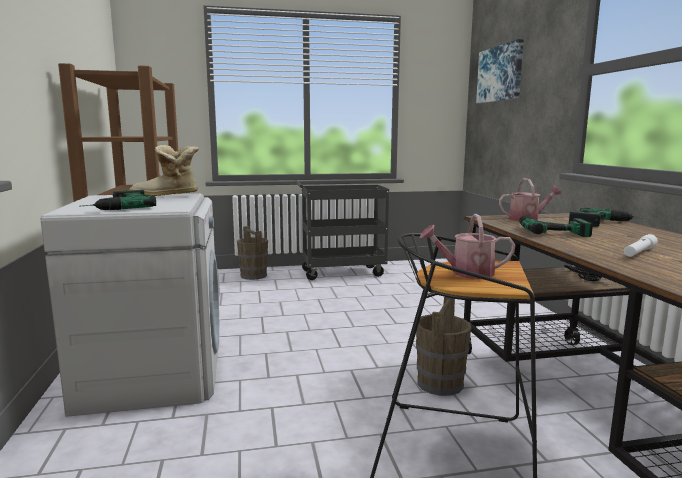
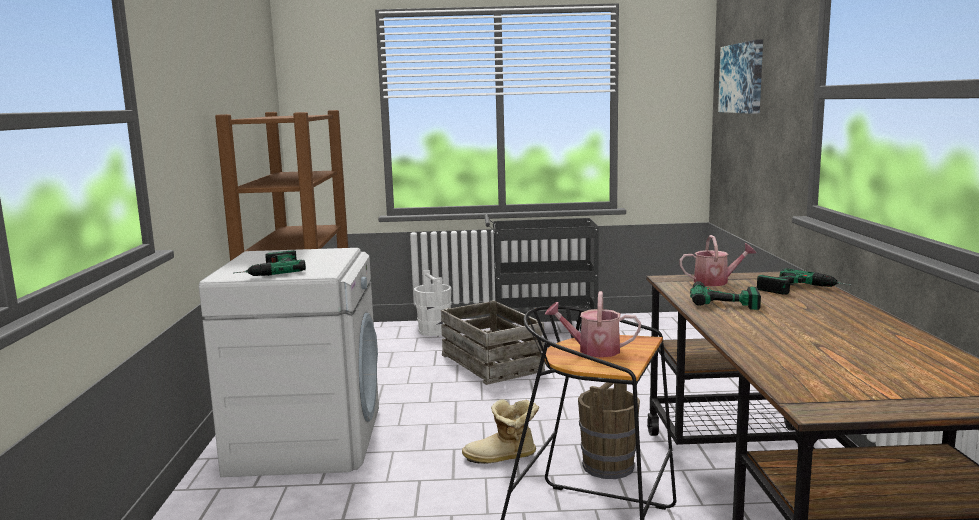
camera: 10 degrees right, 0 degrees up
(167, 196) = (321, 253): boot -> boot (502, 458)
(253, 276) = (434, 331): brown bucket -> white bucket
(309, 299) = (492, 363): none -> crate
(639, 252) = (785, 332): white flashlight -> none

